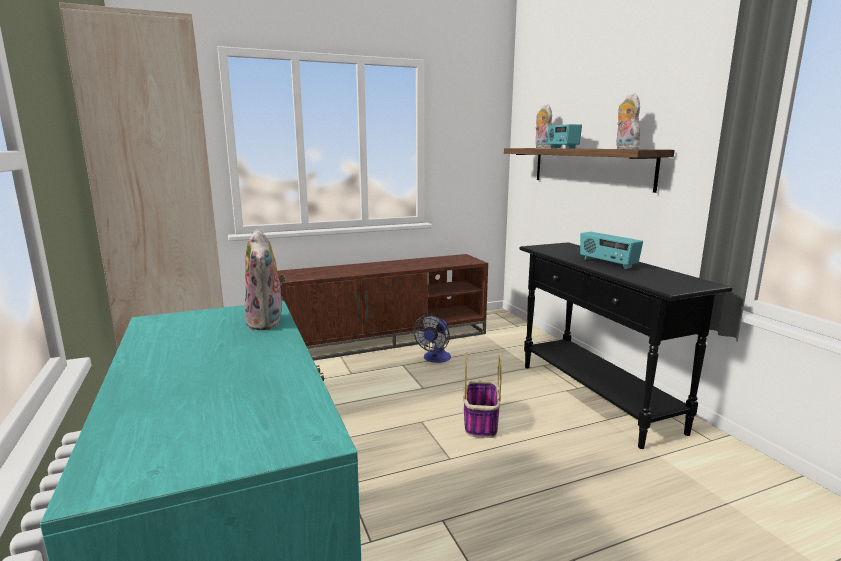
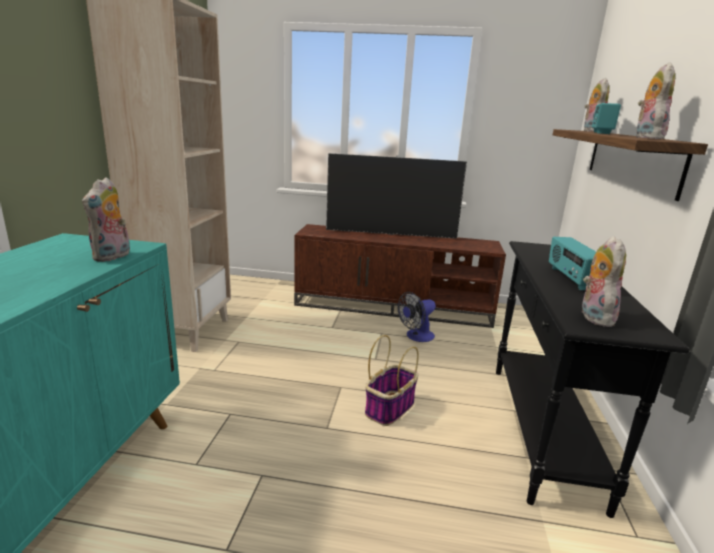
camera: 30 degrees right, 5 degrees up
(373, 265) = (391, 234): none -> television
(664, 282) = (593, 317): none -> plush toy

